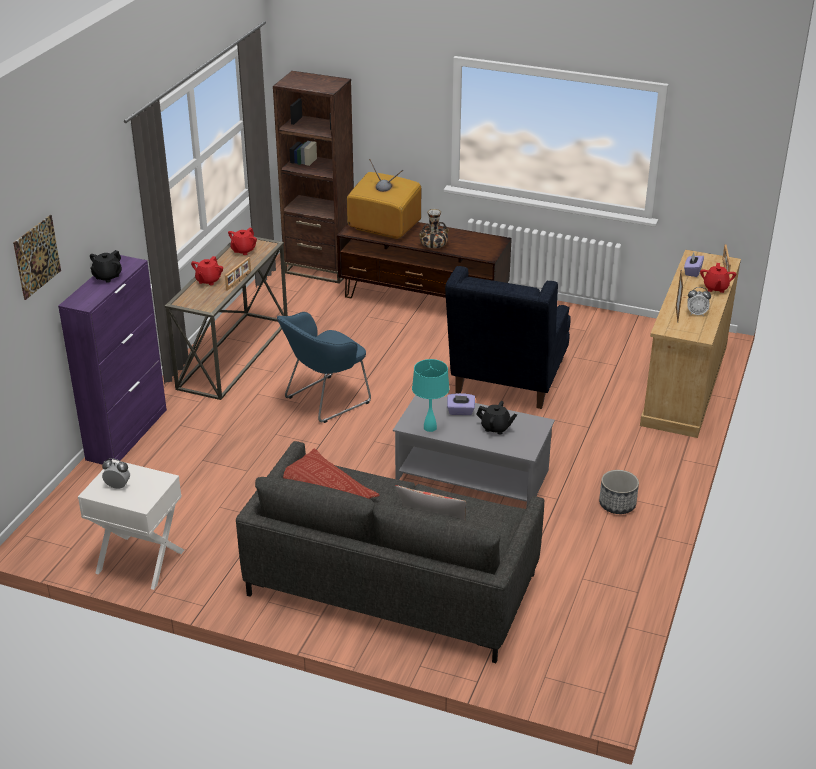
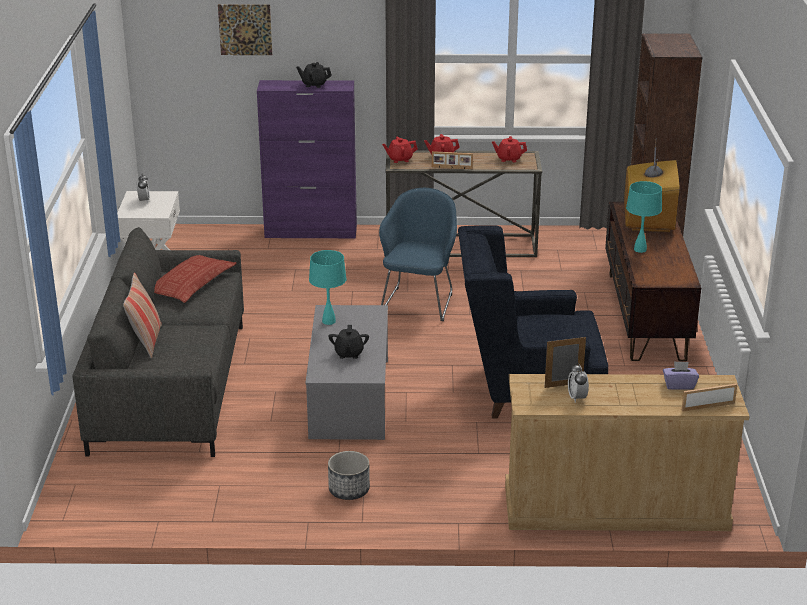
camera: 70 degrees right, 5 degrees down
(324, 401) = (419, 301): blue armchair -> blue armchair turned 75 degrees clockwise
(434, 244) = (640, 249): vase -> turquoise table lamp
(460, 411) = (365, 331): purple tissue box -> none
(715, 288) = (652, 404): red teapot -> red teapot (400, 159)

